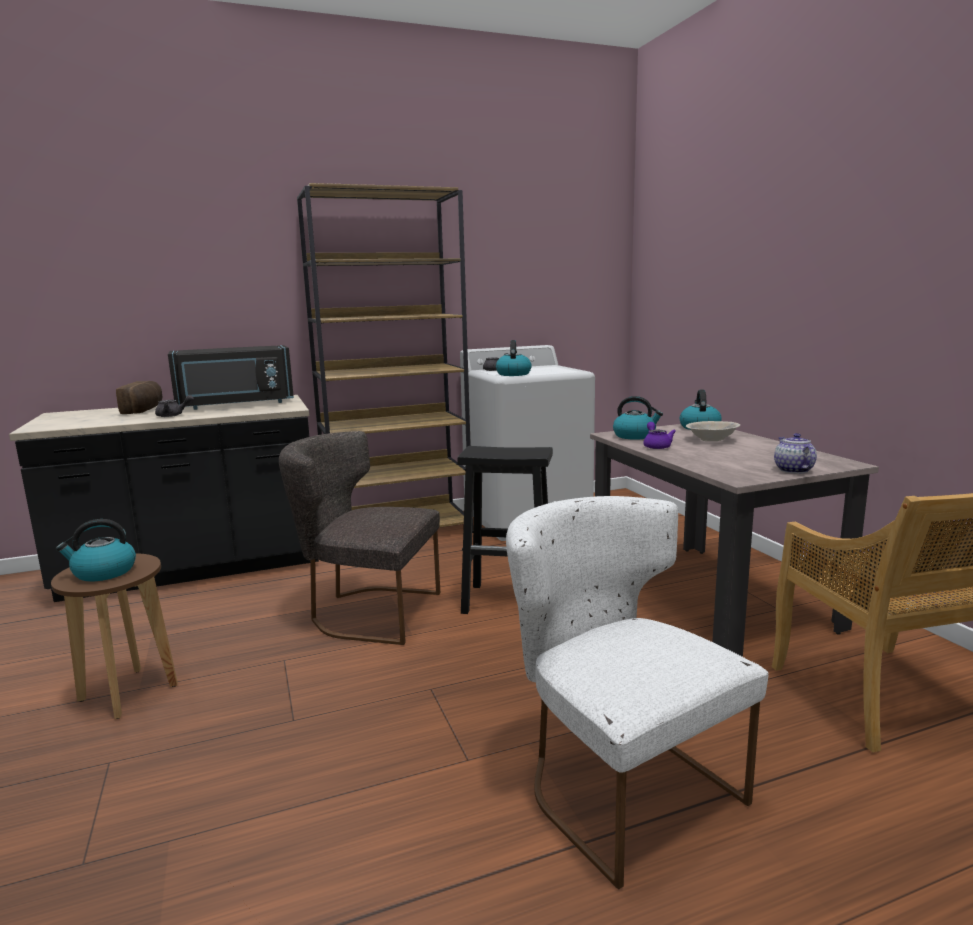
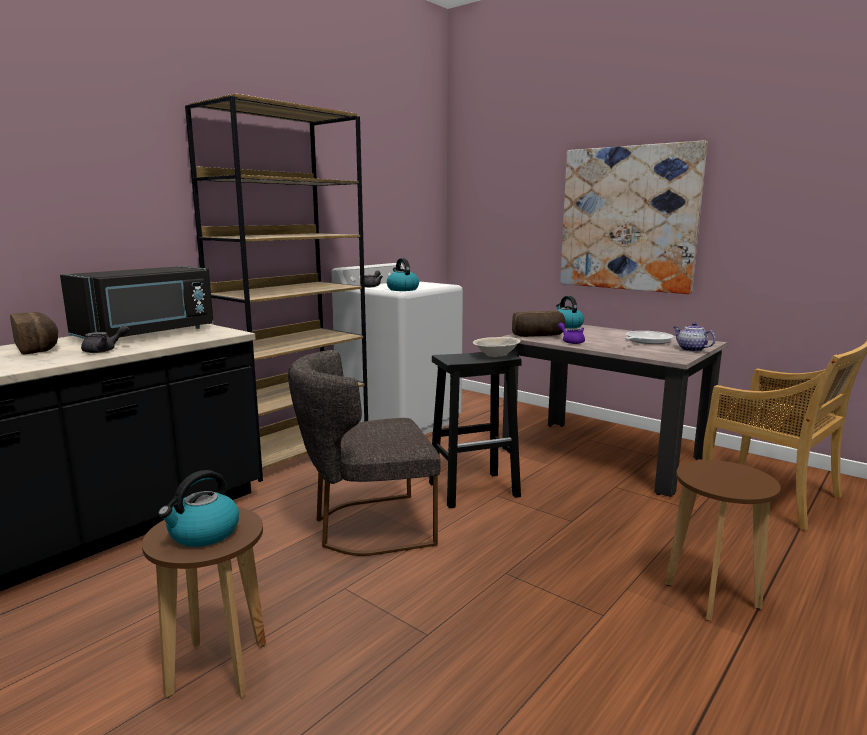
camera: 30 degrees left, 0 degrees up
(617, 783) = (711, 596): white chair -> brown stool
(635, 436) = (539, 335): kettle -> bread
(712, 440) = (596, 334): beige bowl -> beige bowl (496, 355)
(757, 454) = (646, 341): none -> frying pan
(800, 291) = (628, 219): none -> picture

